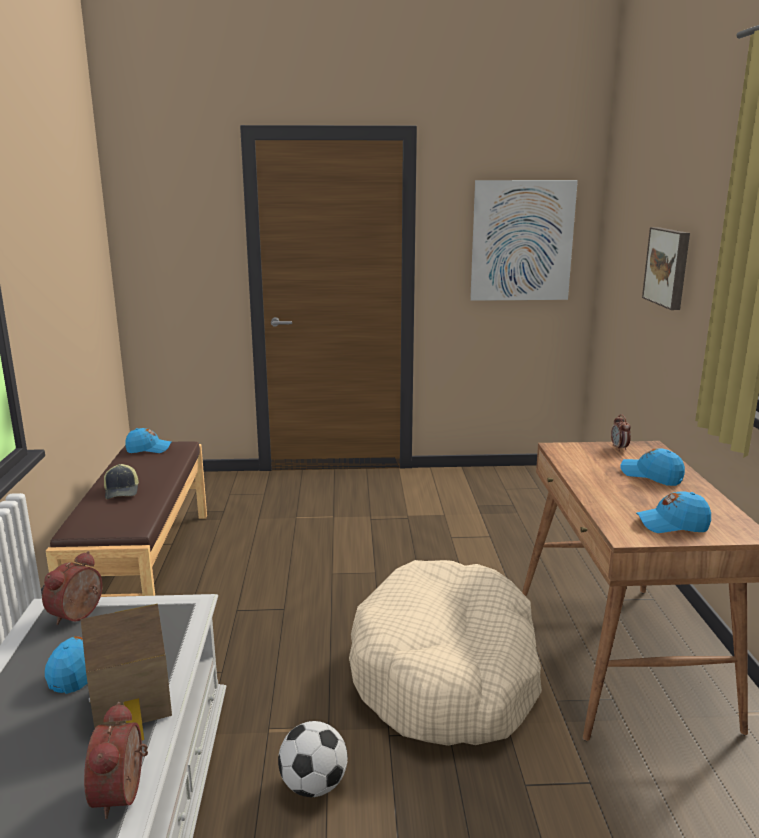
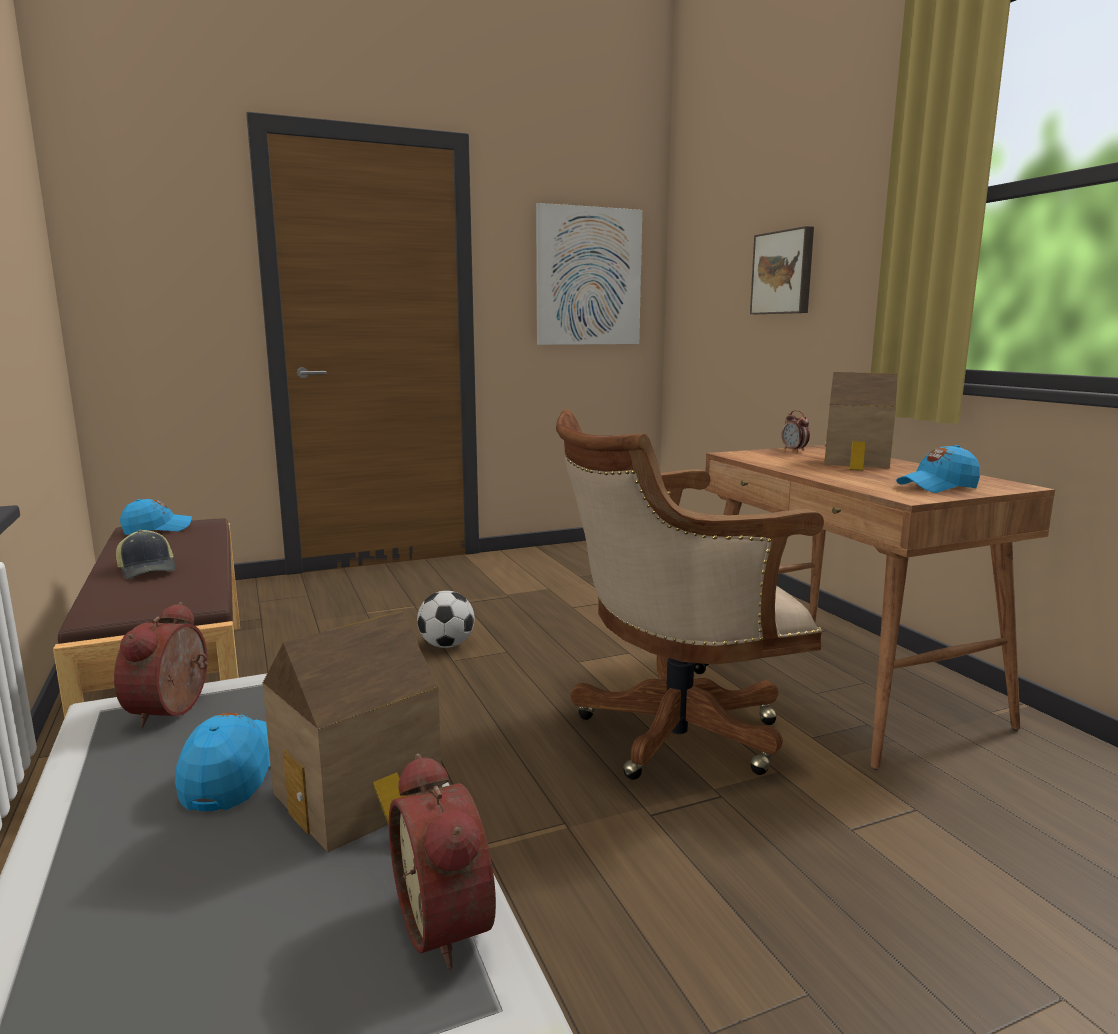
camera: 20 degrees left, 5 degrees down
(314, 785) = (596, 897): football -> football (447, 645)
(447, 673) = (669, 735): beige dog bed -> office chair
(651, 476) = (857, 462): blue cap -> toy house

